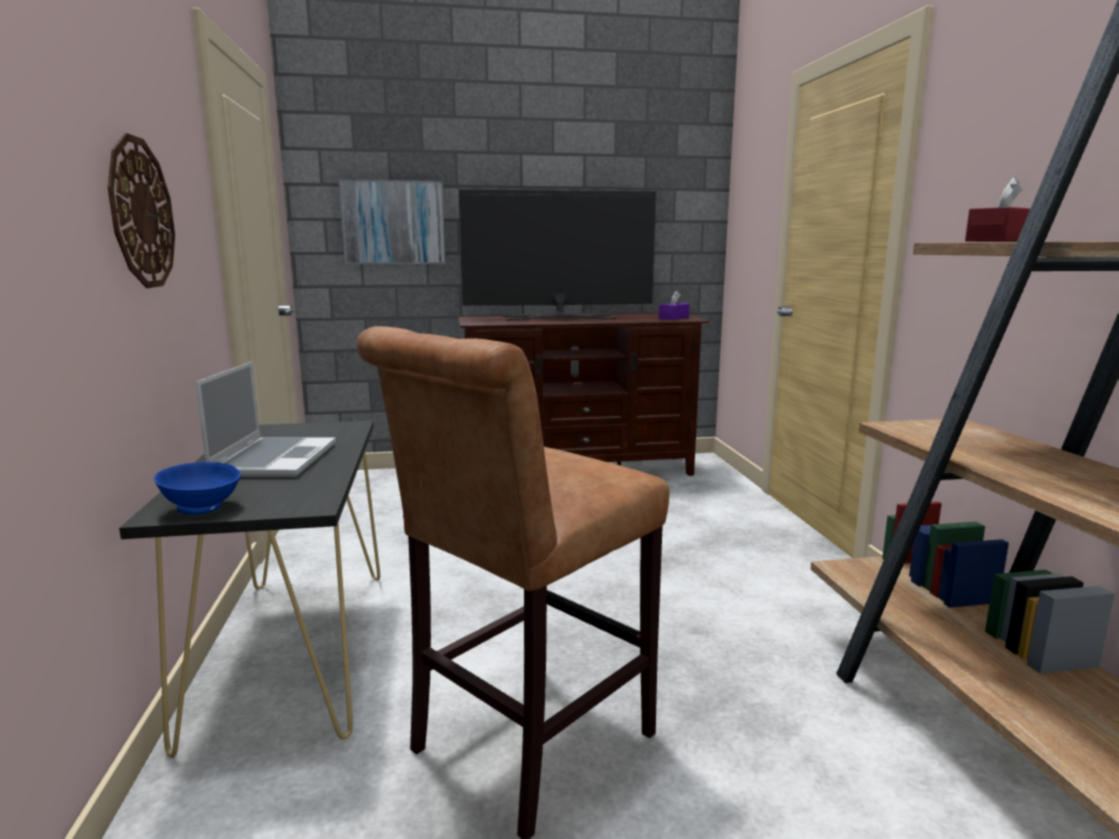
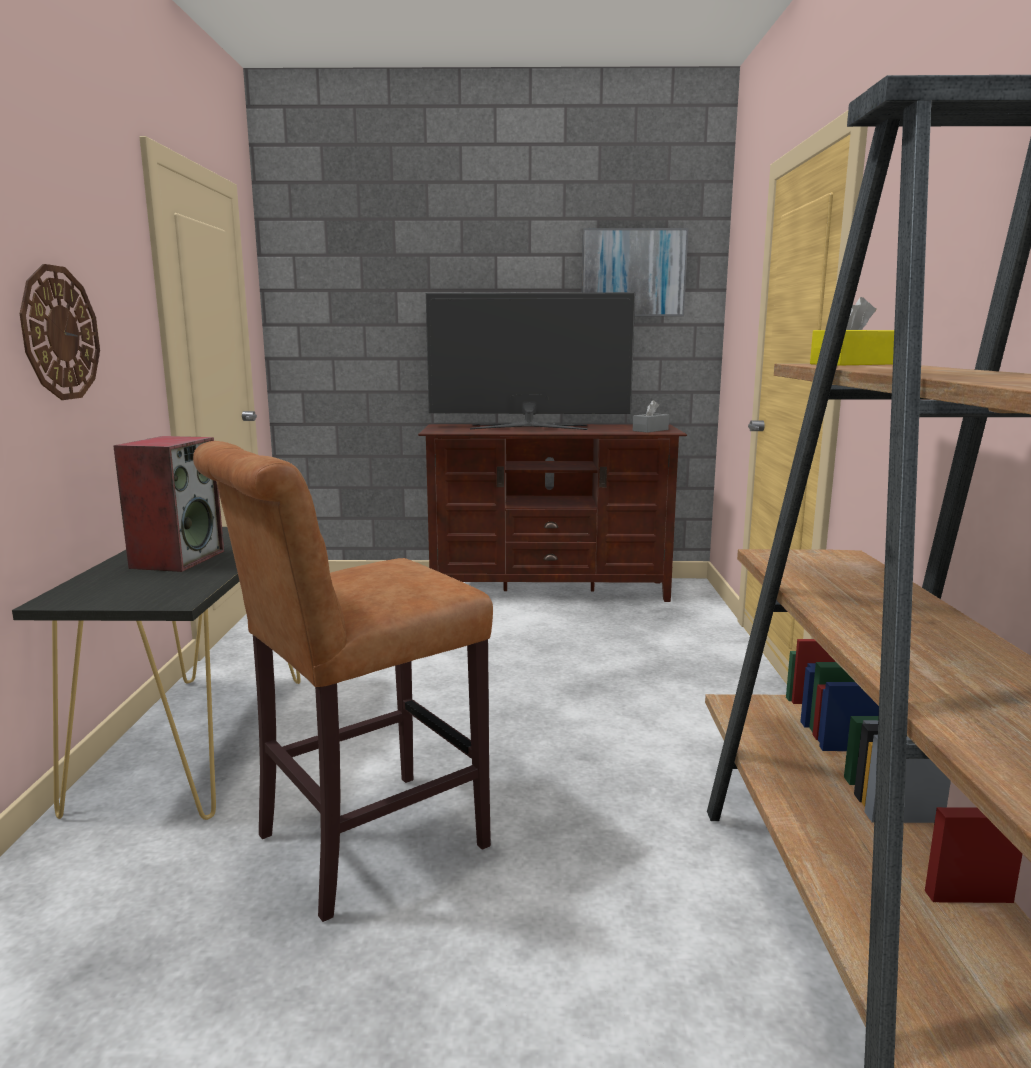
camera: 10 degrees right, 0 degrees up
(201, 509) = (86, 598): blue bowl -> none
(274, 459) = (177, 559): laptop -> speaker
(393, 223) = (365, 328): picture -> picture (633, 273)
(673, 318) = (650, 430): purple tissue box -> grey tissue box
(1001, 241) = (852, 364): red tissue box -> yellow tissue box

